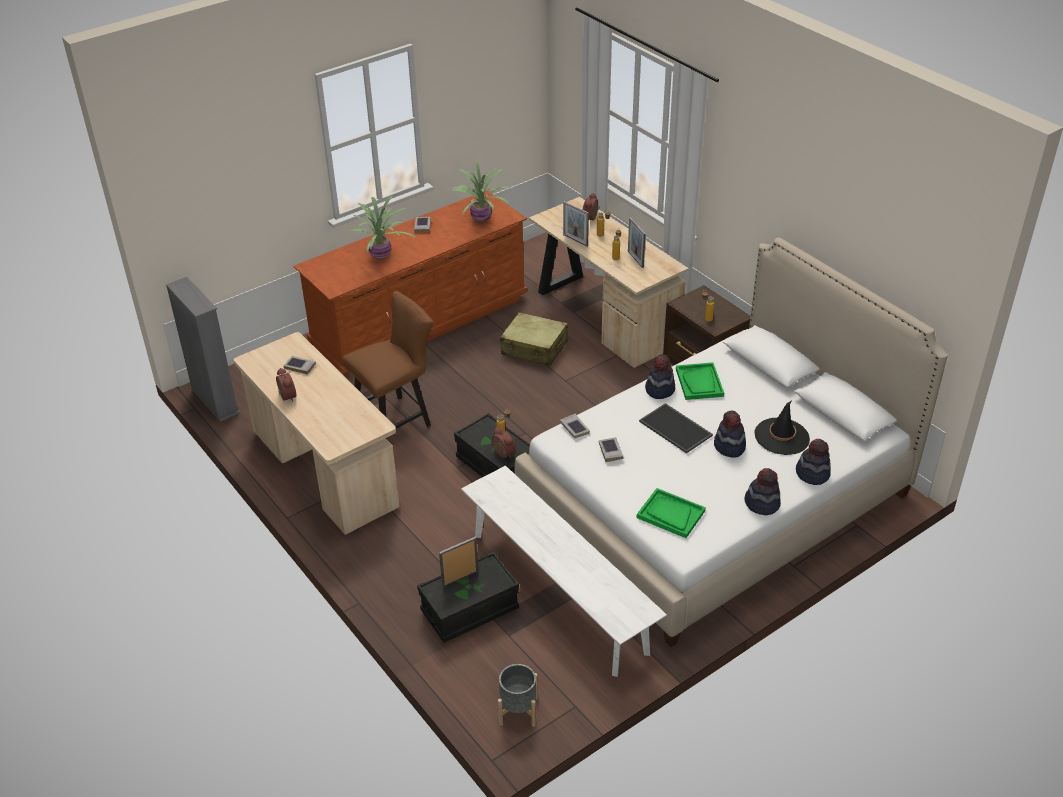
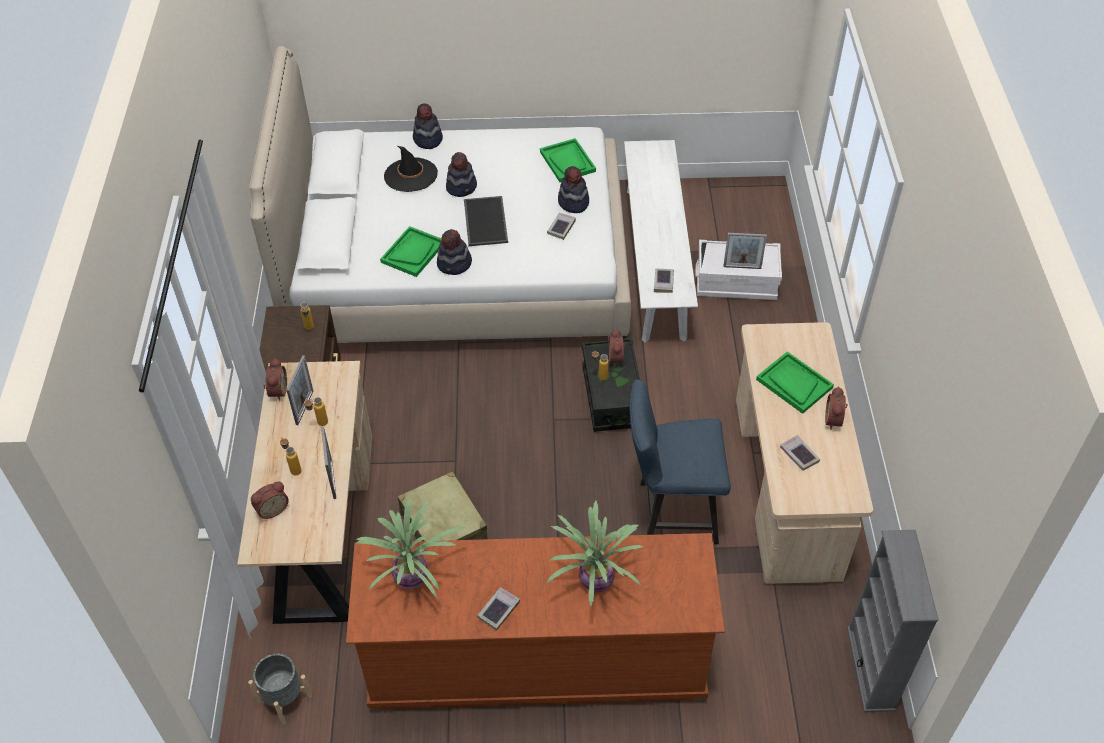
camera: 145 degrees left, 10 degrees up
(329, 406) = (794, 383): none -> green tray
(396, 419) = (671, 511): brown chair -> blue chair
(469, 610) = (736, 283): black storage box -> white storage box
(518, 711) = (751, 202): grey planter -> grey planter (284, 698)
(574, 428) = (570, 264): book -> book (663, 282)
(663, 259) = (276, 391): none -> alarm clock
(762, 503) = (492, 138): hat -> hat (573, 203)

